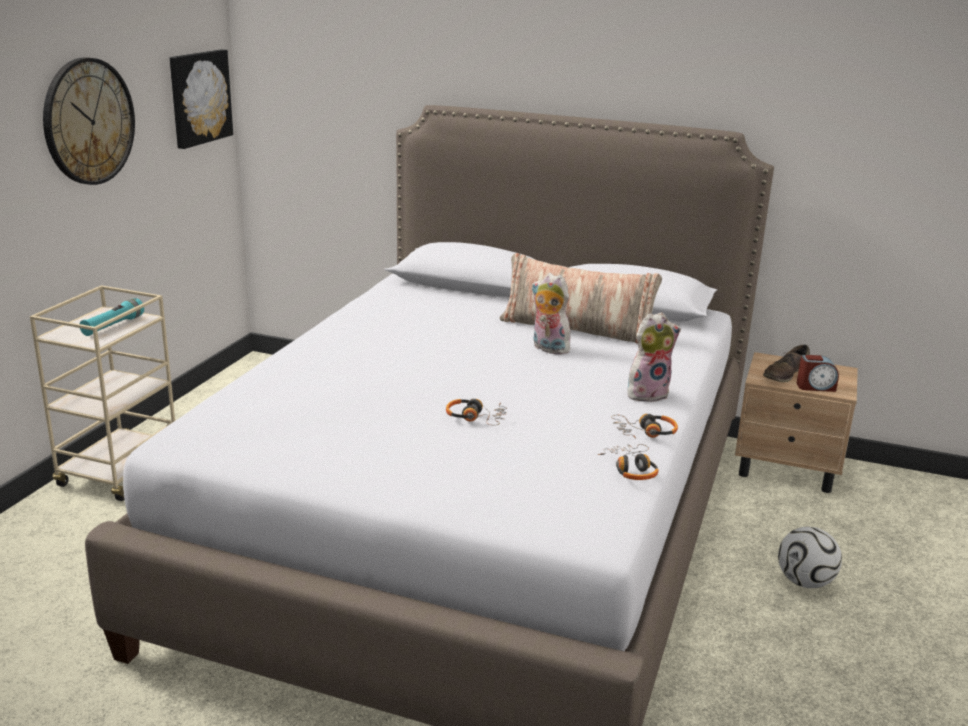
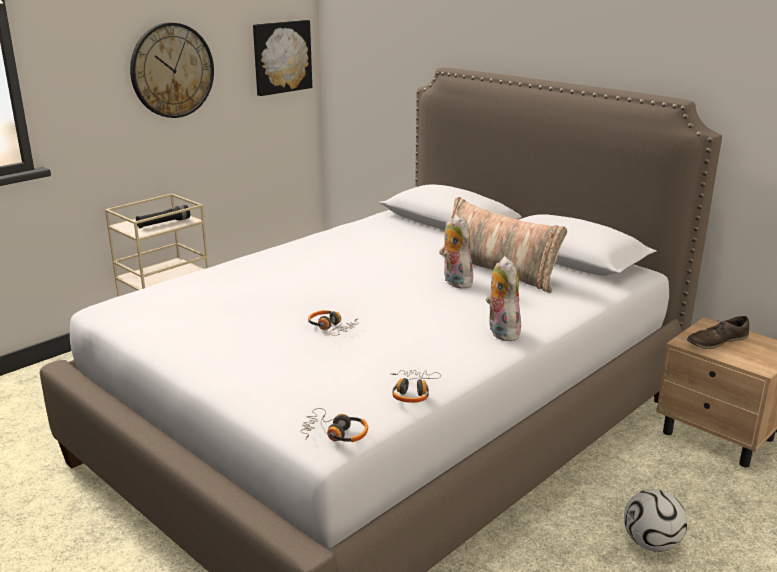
camera: 25 degrees right, 0 degrees up
(113, 326) = (164, 223): turquoise flashlight -> black flashlight
(645, 433) = (459, 364): headphones -> headphones (335, 434)
(647, 393) = (500, 332): plush toy -> plush toy turned 105 degrees counterclockwise
(815, 387) = (737, 358): alarm clock -> none

